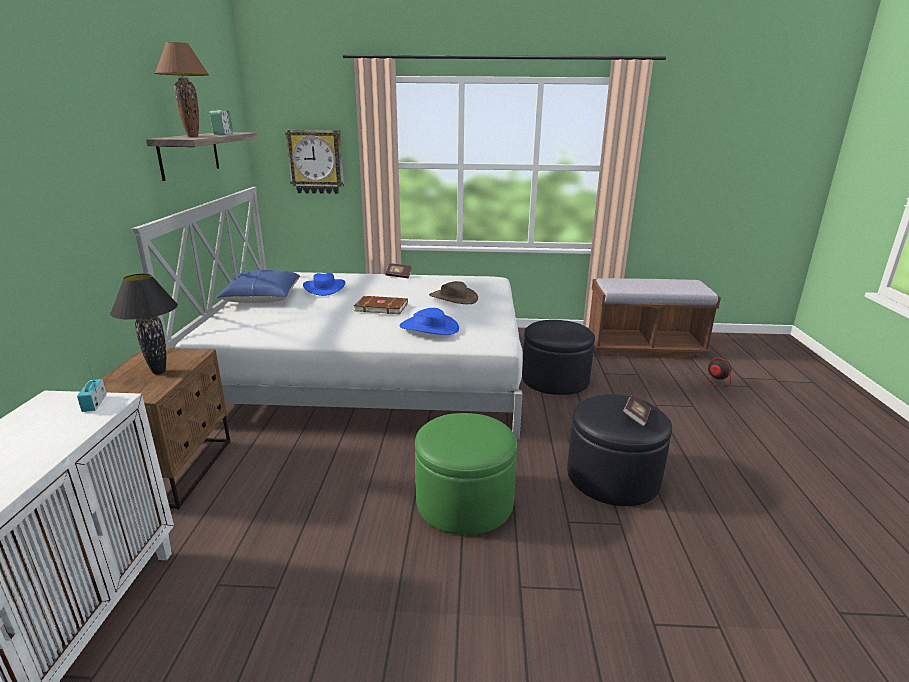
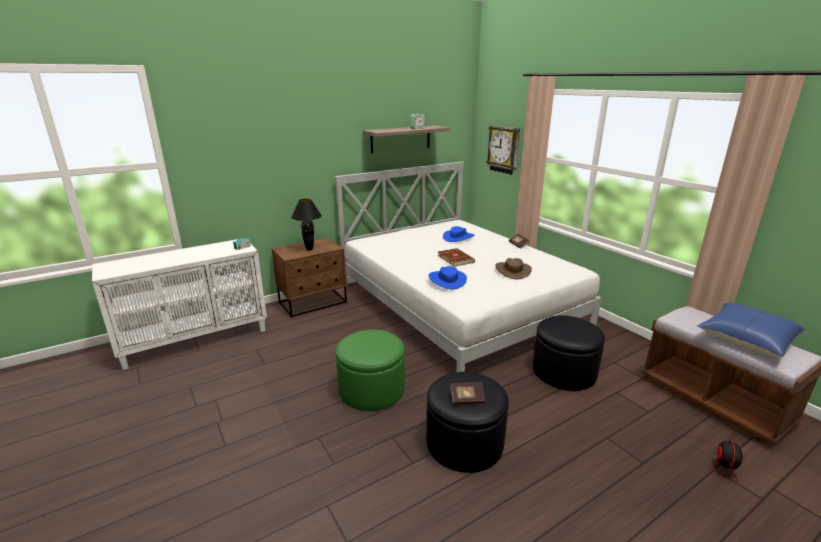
camera: 55 degrees right, 0 degrees up
(192, 136) = (391, 129): brown table lamp -> none
(262, 297) = (420, 232): blue pillow -> blue pillow (746, 339)

